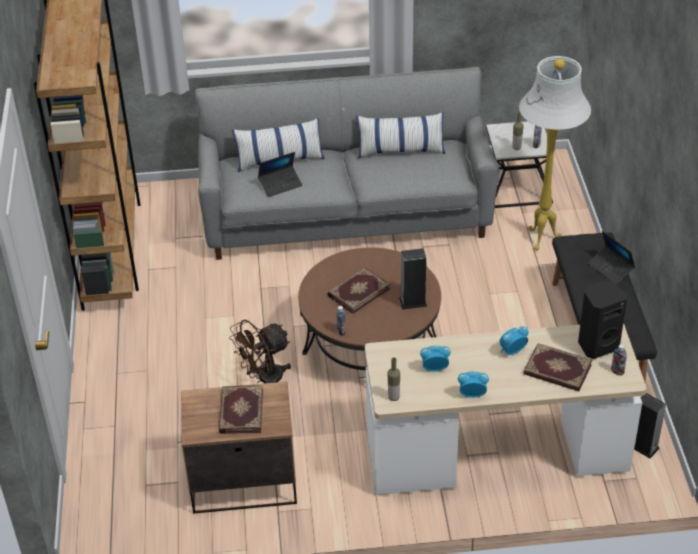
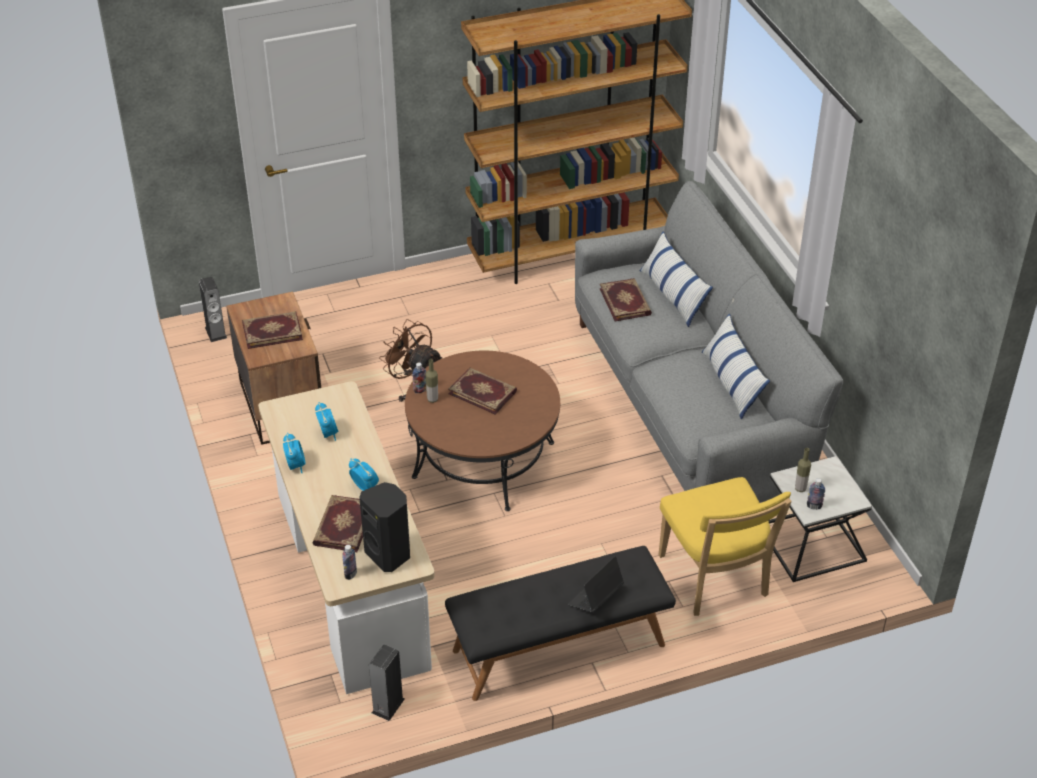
camera: 75 degrees right, 0 degrees up
(280, 184) = (626, 301): laptop -> book
(393, 397) = (282, 411): bottle -> bottle (432, 399)
(413, 302) = (479, 434): speaker -> speaker (216, 332)
(542, 240) = (715, 580): white floor lamp -> yellow chair

